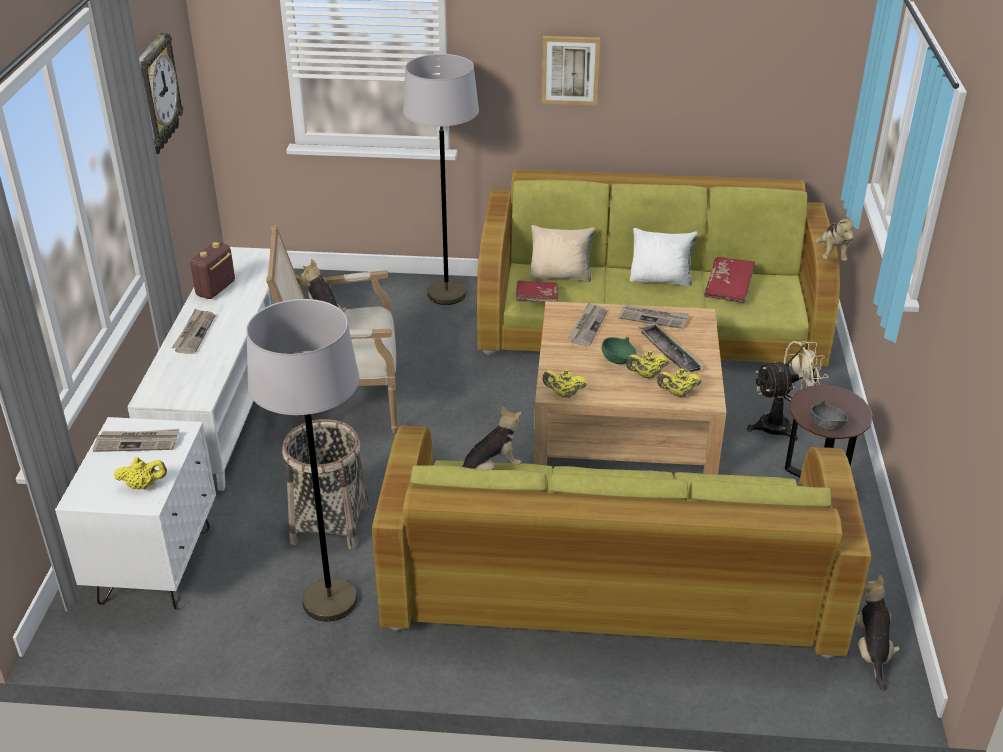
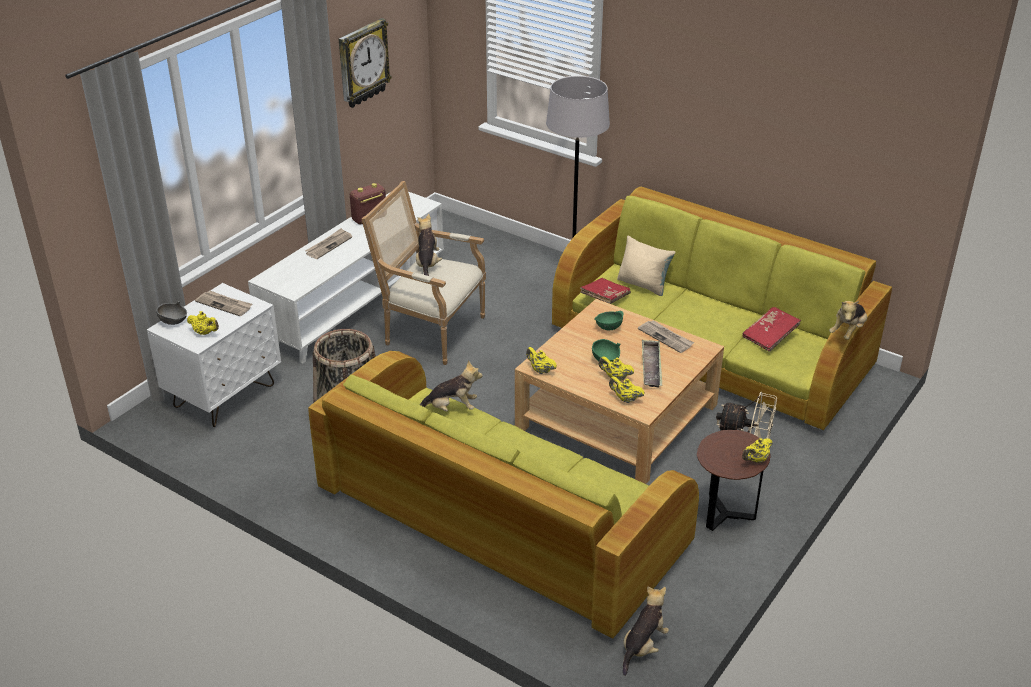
camera: 30 degrees right, 0 degrees up
(329, 601) = (307, 459): grey floor lamp -> none
(570, 70) = (690, 114): picture -> none
(587, 326) = (608, 327): newspaper -> green bowl
(661, 280) = (721, 312): white pillow -> none
(826, 426) = (716, 463): grey bowl -> grey bowl (174, 321)
(857, 409) = (756, 460): none -> yellow teapot

